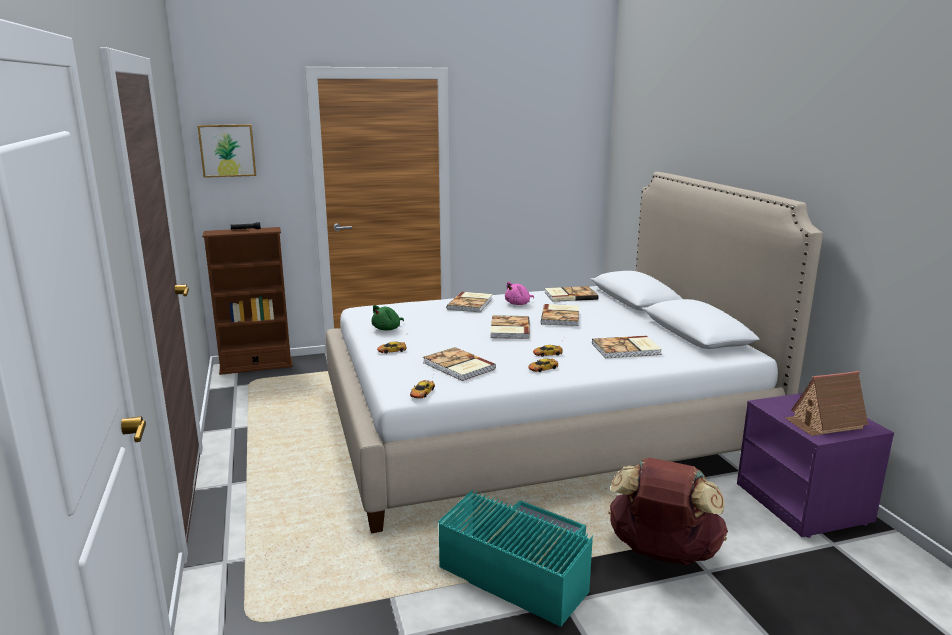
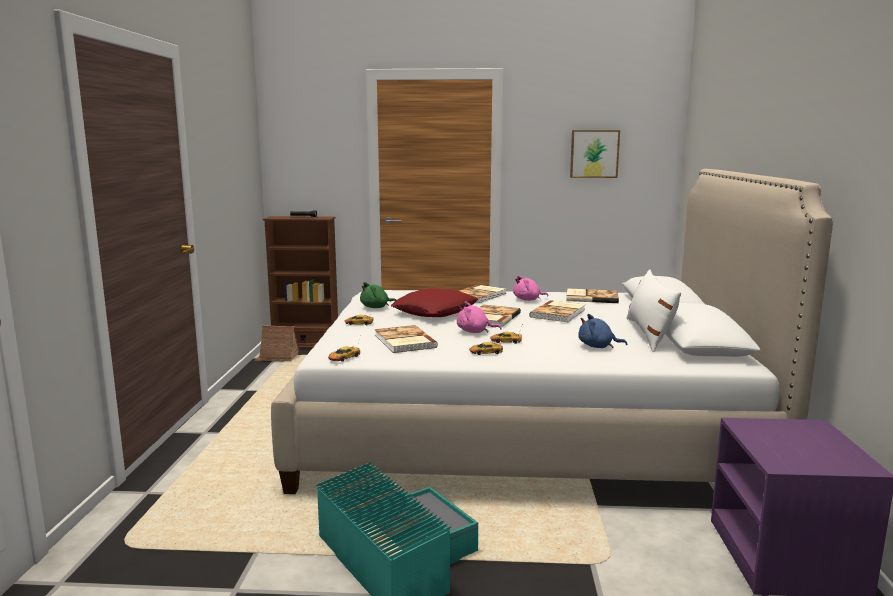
camera: 20 degrees right, 5 degrees down
(227, 150) = (295, 145): picture -> picture (594, 154)
(449, 327) = (435, 311): none -> red pillow
(509, 346) = (475, 332): none -> pink plush toy
(627, 349) = (598, 347): book -> blue plush toy
(653, 331) = (649, 334): none -> white pillow
(662, 554) = (562, 575): brown backpack -> none
(824, 423) = (801, 453): toy house -> toy house (277, 357)

